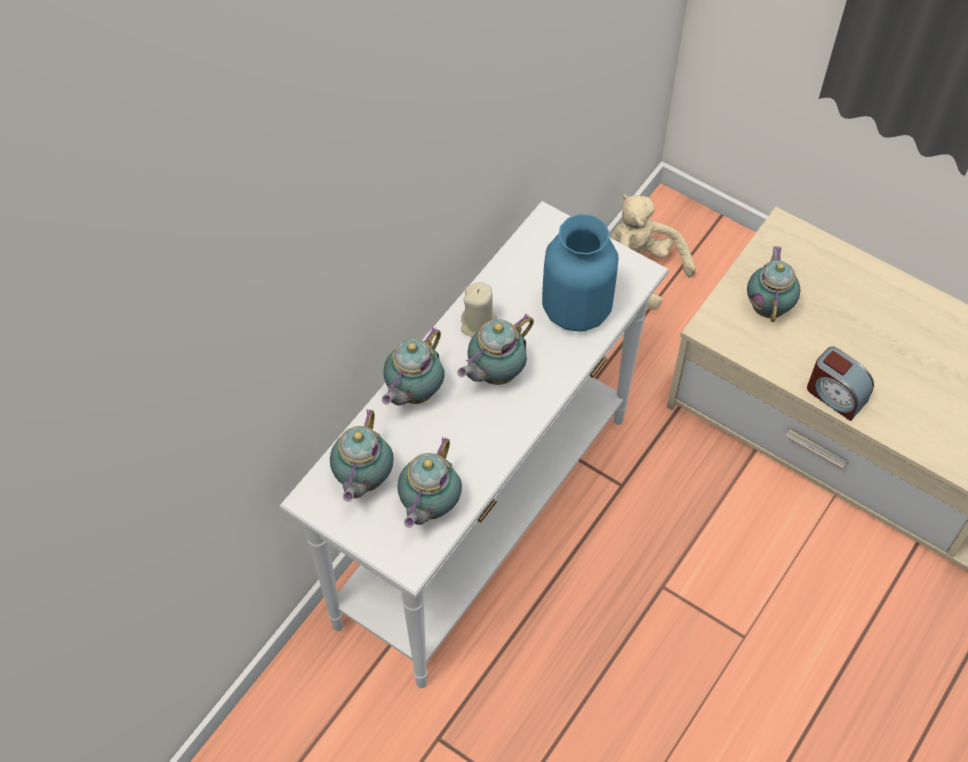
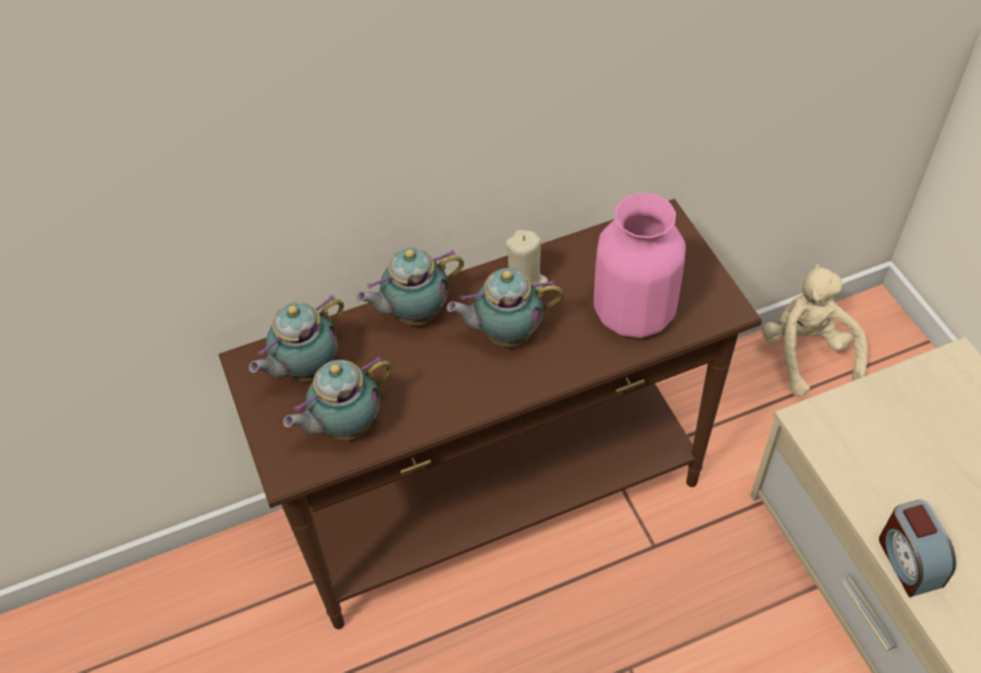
camera: 35 degrees right, 5 degrees down
(482, 516) = (501, 503): white console table -> brown console table
(576, 308) = (634, 312): blue vase -> pink vase
(768, 306) = (891, 431): teapot -> none

